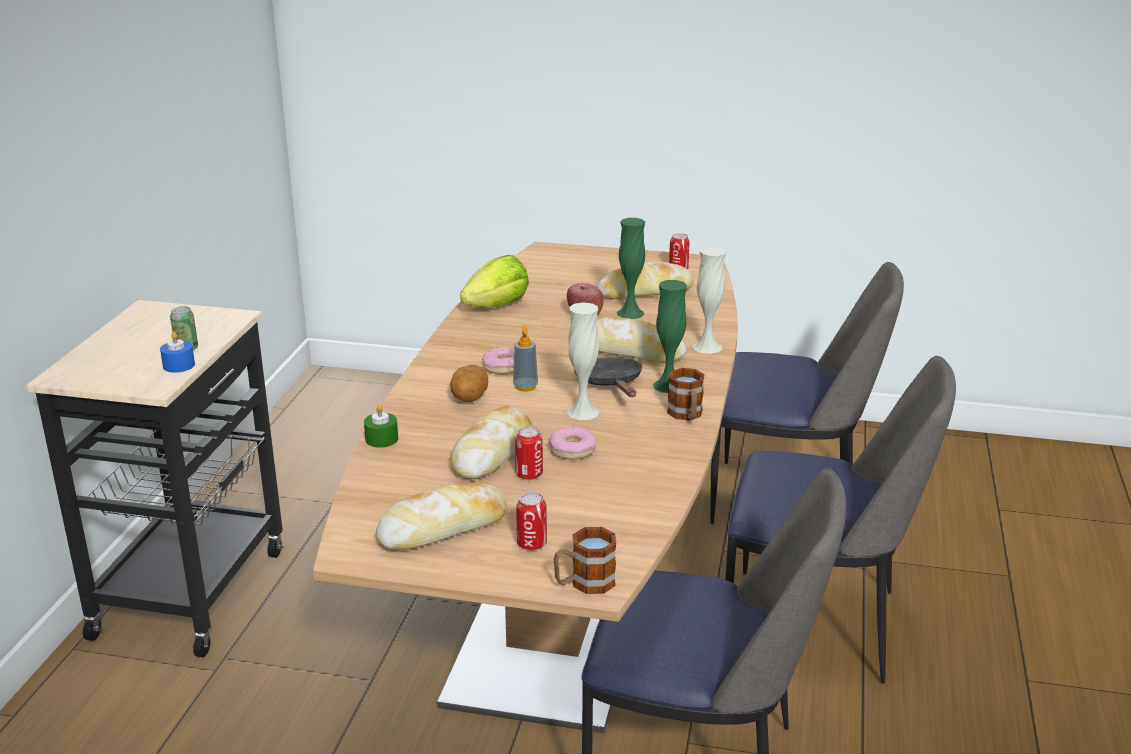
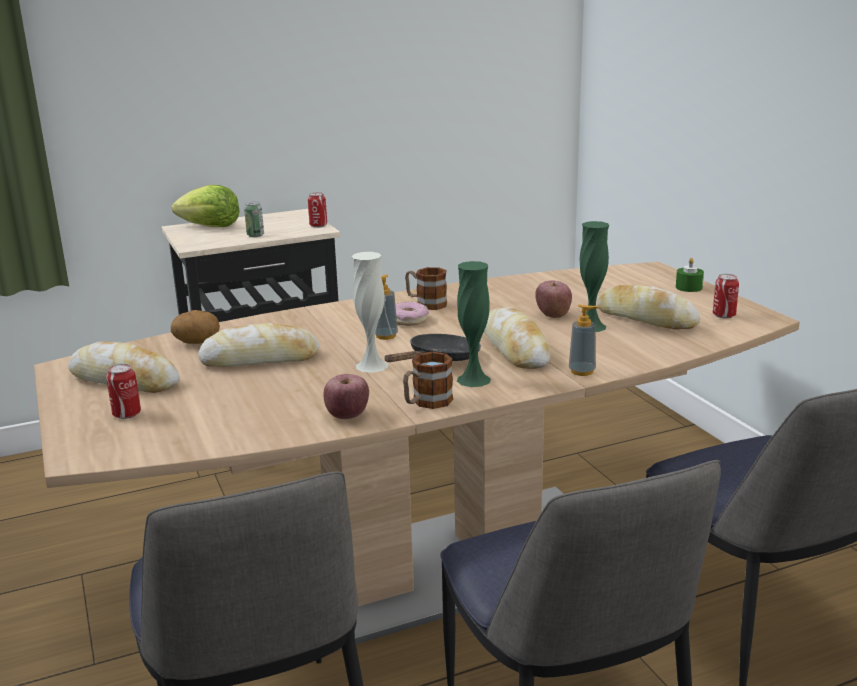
camera: 55 degrees right, 5 degrees down
(179, 365) = (229, 241): blue candle -> none
(381, 439) = (237, 324): green candle -> green candle (689, 287)
(469, 399) = (337, 327): potato -> potato (197, 342)
(497, 306) = (511, 287): lettuce -> lettuce (210, 227)
(529, 474) = (239, 380): can -> can (318, 225)
(572, 450) = (299, 381): donut -> none
(584, 583) = (79, 450): mug -> mug (426, 303)
(669, 451) = (347, 416): none -> apple
(707, 347) = (582, 371): white vase -> soap dispenser

